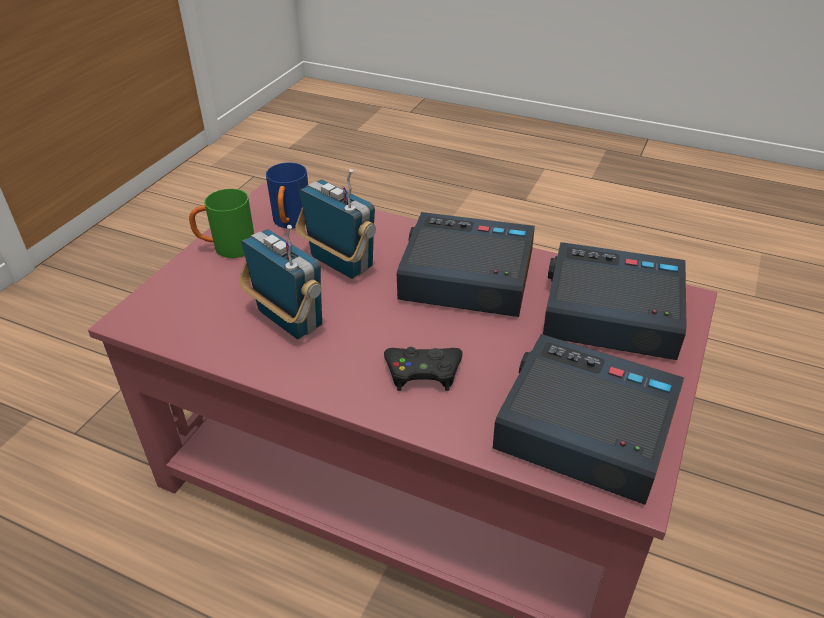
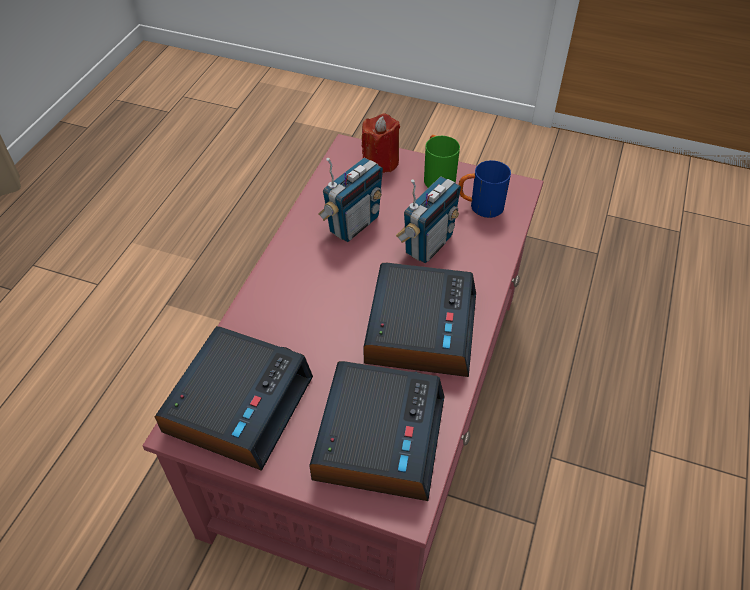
camera: 85 degrees right, 10 degrees up
(174, 291) = (380, 161): none -> red candle
(423, 372) = (299, 305): black game controller -> none

